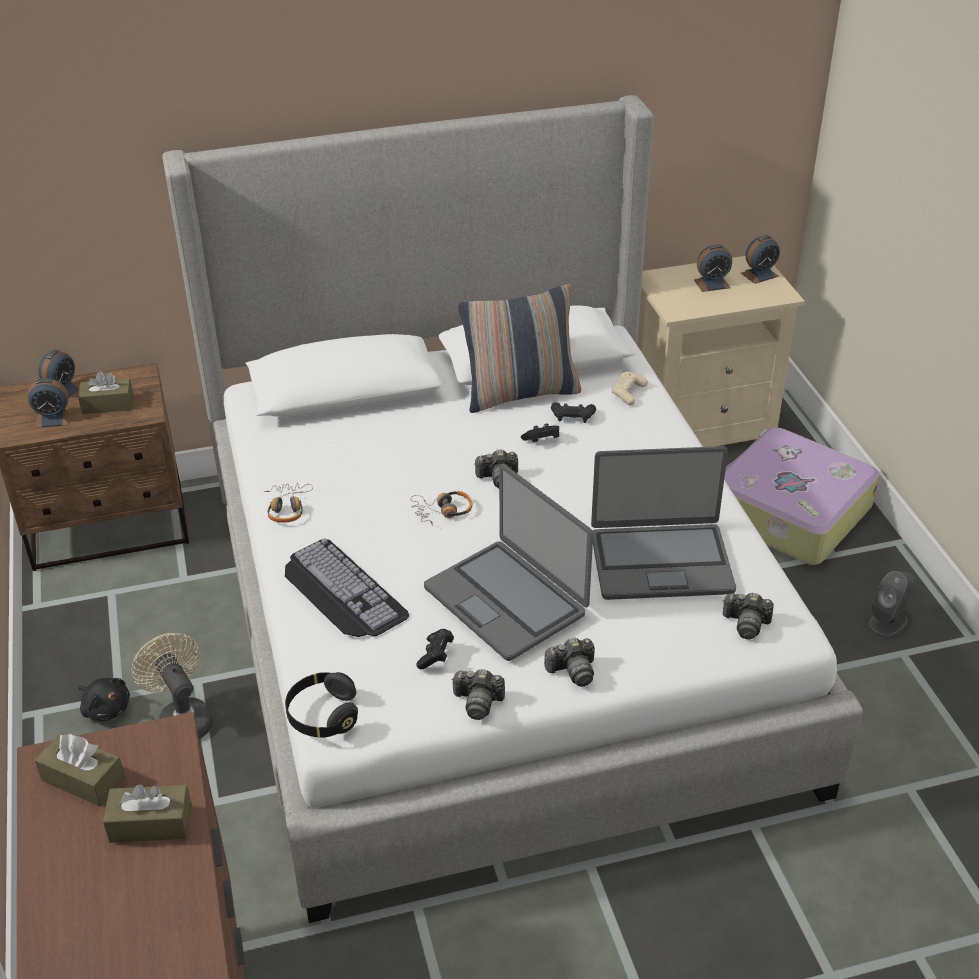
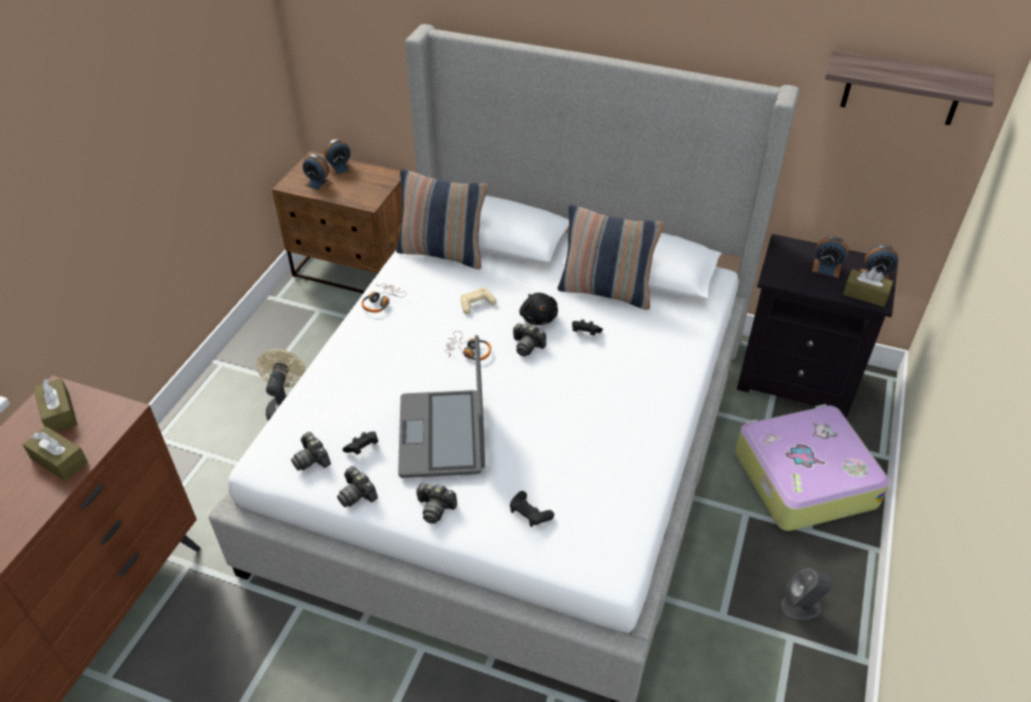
camera: 35 degrees right, 5 degrees up
(106, 708) = (255, 380): black plush toy -> black plush toy (538, 317)
(108, 404) = (354, 187): brown tissue box -> brown tissue box (865, 294)
(302, 429) = (442, 253): none -> pillow
(323, 716) = (264, 449): black headphones -> none
(339, 590) = (352, 372): keyboard -> none
(572, 417) = (624, 325): black game controller -> black game controller (530, 513)
(628, 393) = (683, 326): beige game controller -> beige game controller (476, 304)
(660, 561) = (575, 463): laptop -> none
(701, 426) = (797, 378): beige nightstand -> black nightstand
(734, 67) = (902, 88): none -> shelf
(746, 624) = (587, 544): camera -> camera (312, 459)

